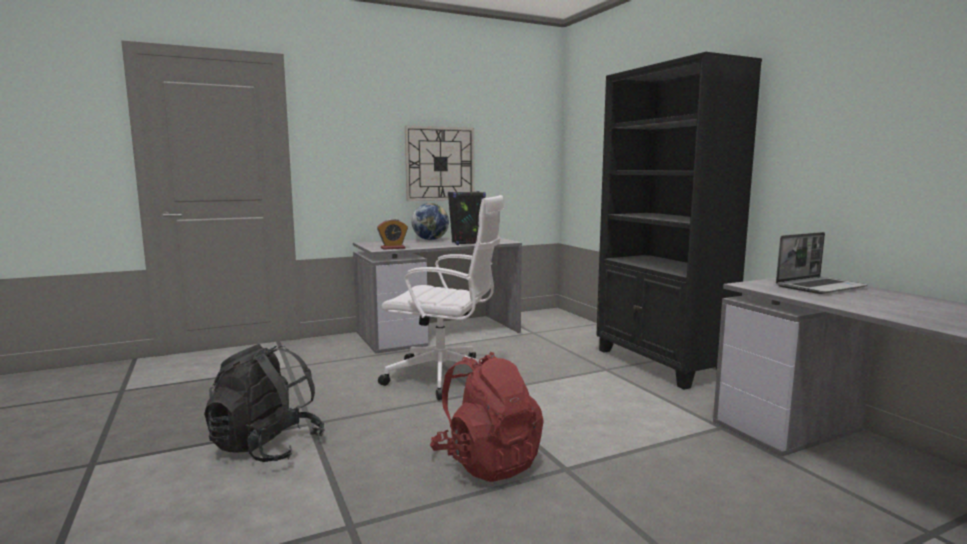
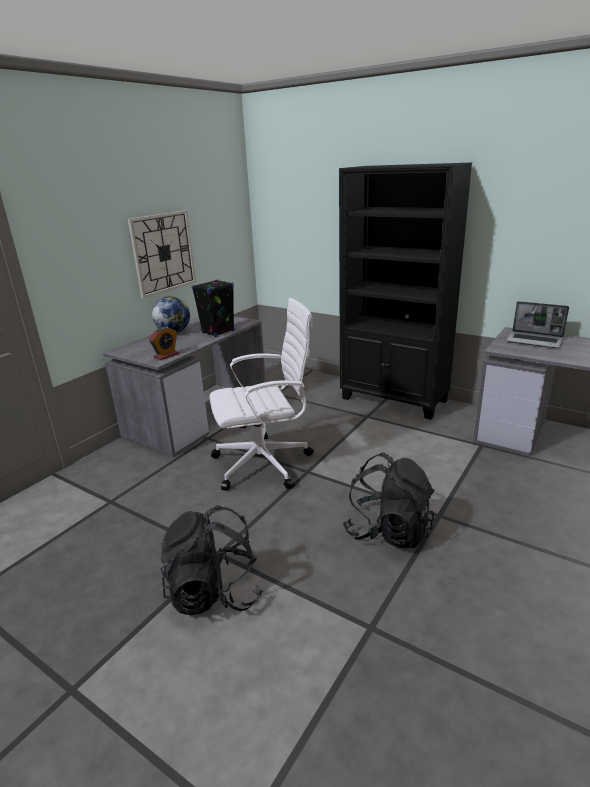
camera: 30 degrees left, 15 degrees up
(487, 462) = (388, 531): red backpack -> black backpack
(820, 287) = (535, 341): laptop -> laptop turned 90 degrees clockwise

